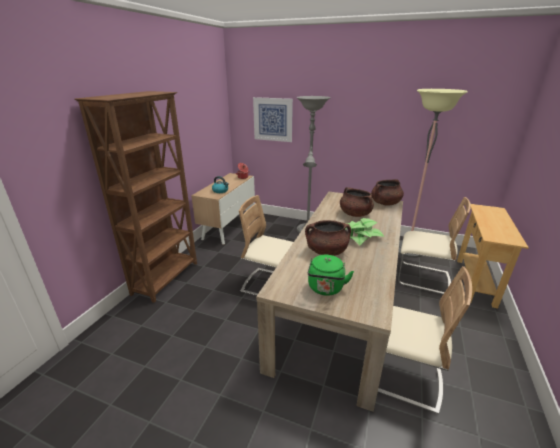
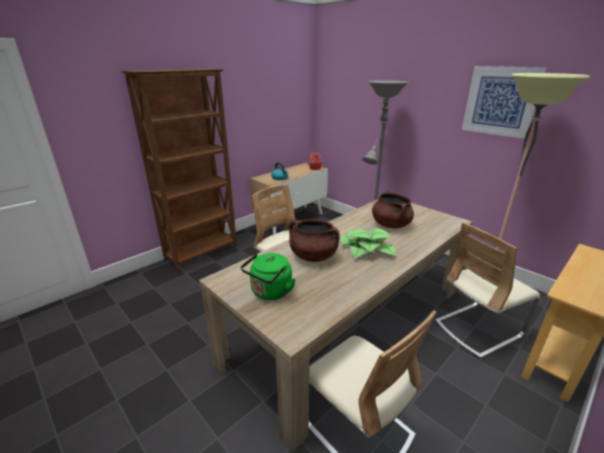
camera: 25 degrees right, 0 degrees up
(273, 119) = (353, 107): picture -> picture (500, 101)
(385, 203) = (444, 220): brown cooking pot -> none
(422, 278) = (477, 329): beige chair -> beige chair turned 105 degrees clockwise

